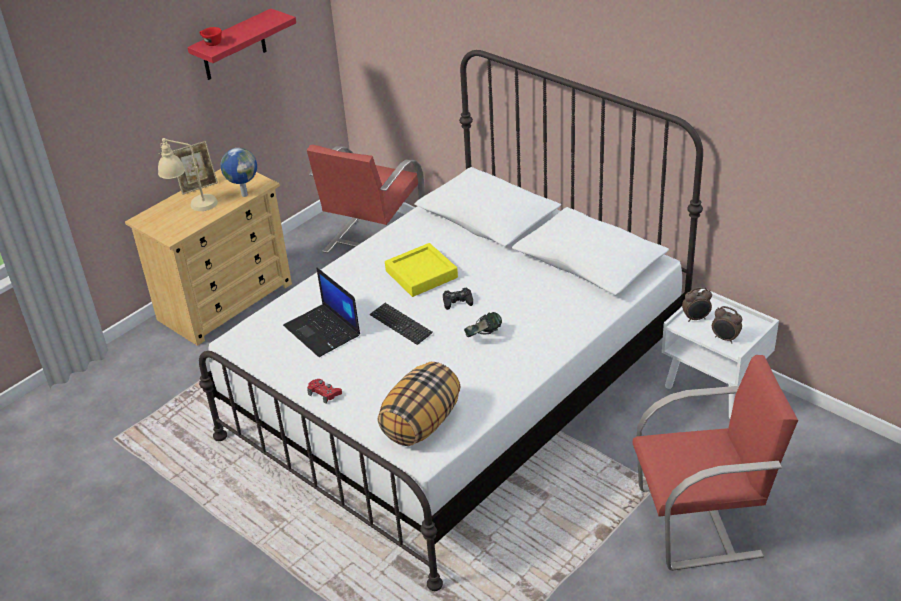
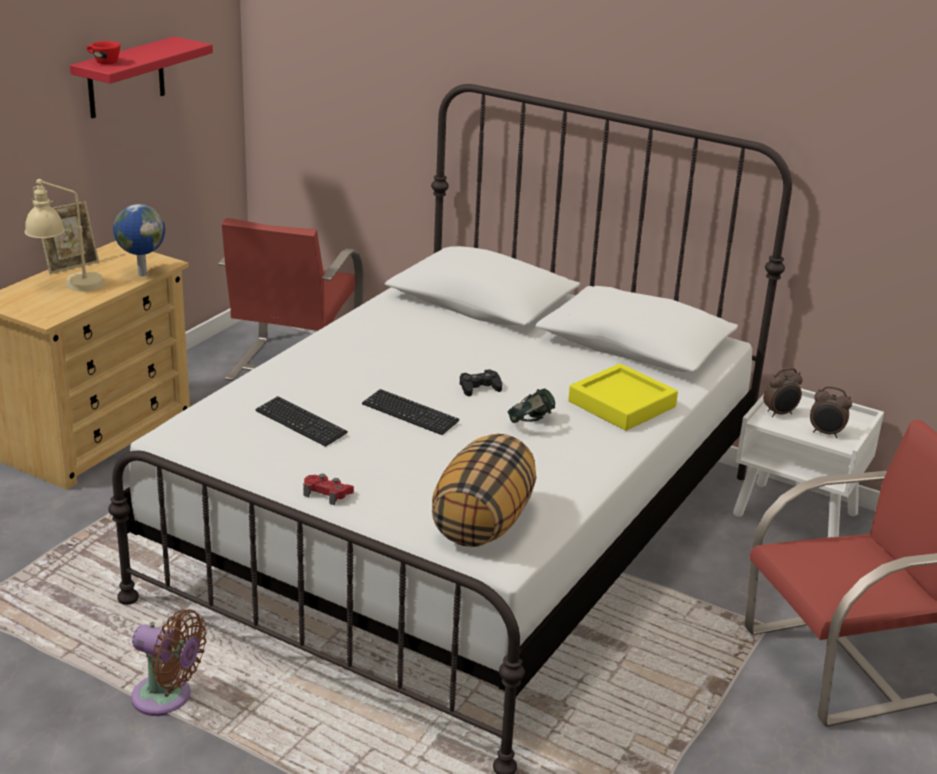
camera: 15 degrees left, 10 degrees down
(230, 514) = (167, 698): none -> brown fan
(323, 331) = (301, 423): laptop -> keyboard
(421, 274) = (418, 360): yellow tray -> yellow tray (622, 404)

